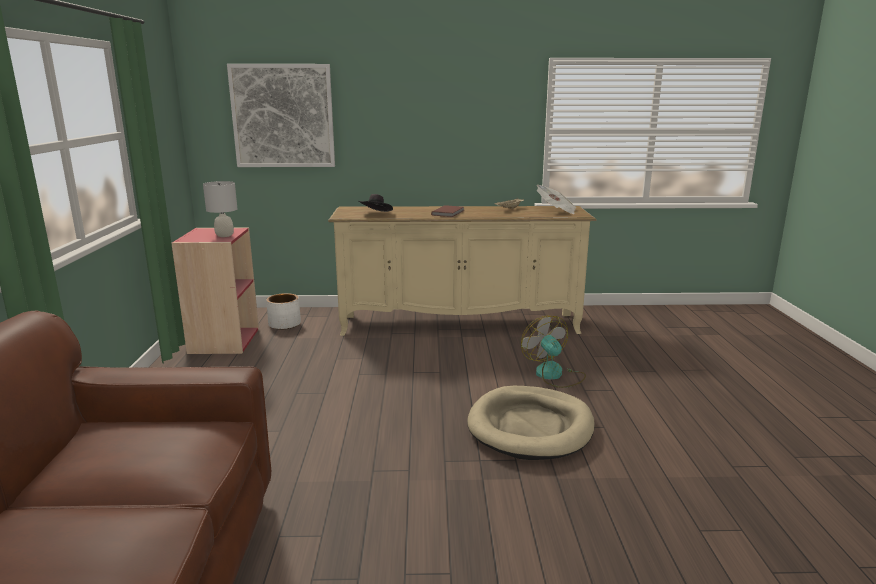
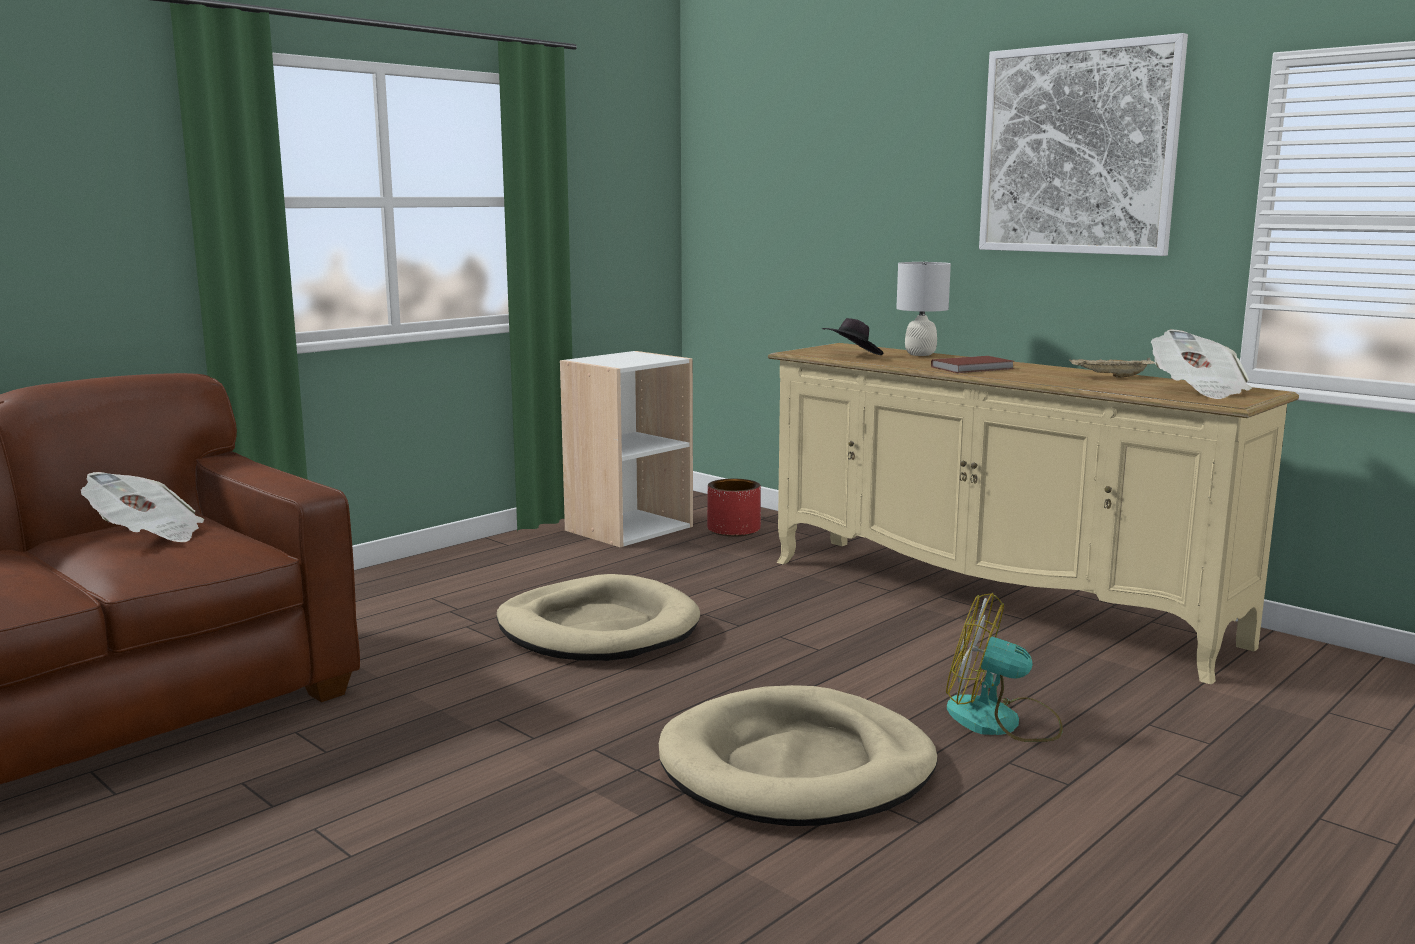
camera: 45 degrees right, 5 degrees down
(131, 448) = (148, 535): none -> newspaper
(224, 340) = (629, 528): red bookcase -> white bookcase
(225, 235) = (635, 362): grey table lamp -> grey table lamp (921, 355)
(283, 116) = (798, 187): picture -> picture (1077, 150)
(284, 324) = (734, 530): white planter -> red planter
(323, 402) = (598, 628): none -> beige dog bed
(554, 375) = (1000, 721): fan -> fan turned 90 degrees counterclockwise

